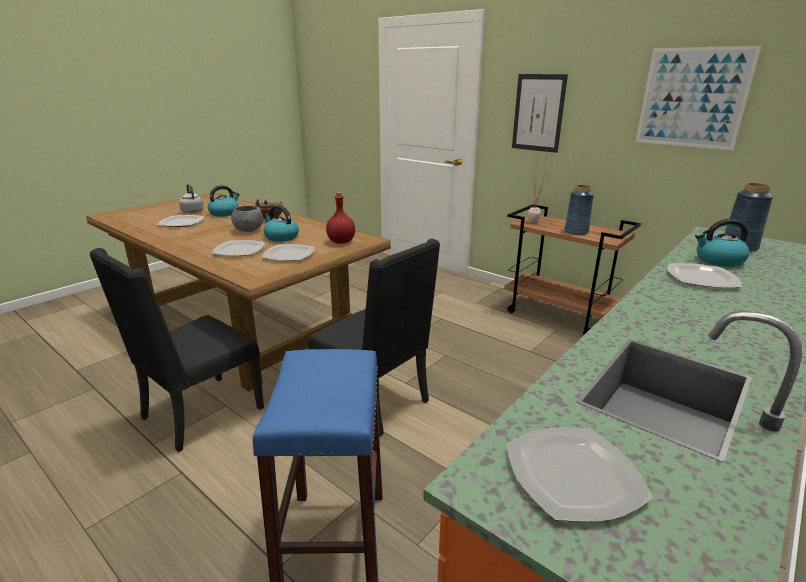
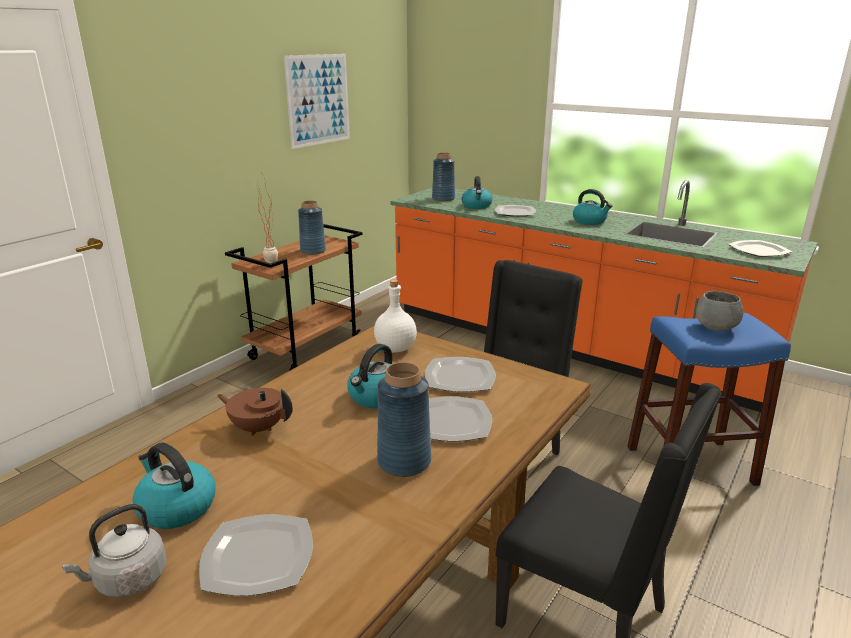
camera: 95 degrees left, 0 degrees up
(214, 241) = (403, 462): none -> blue vase
(248, 230) = (335, 437): grey bowl -> grey bowl (716, 327)
(341, 242) = (394, 348): red bottle -> white bottle
(538, 113) = (194, 139): picture -> none
(697, 324) = (590, 221): none -> kettle

